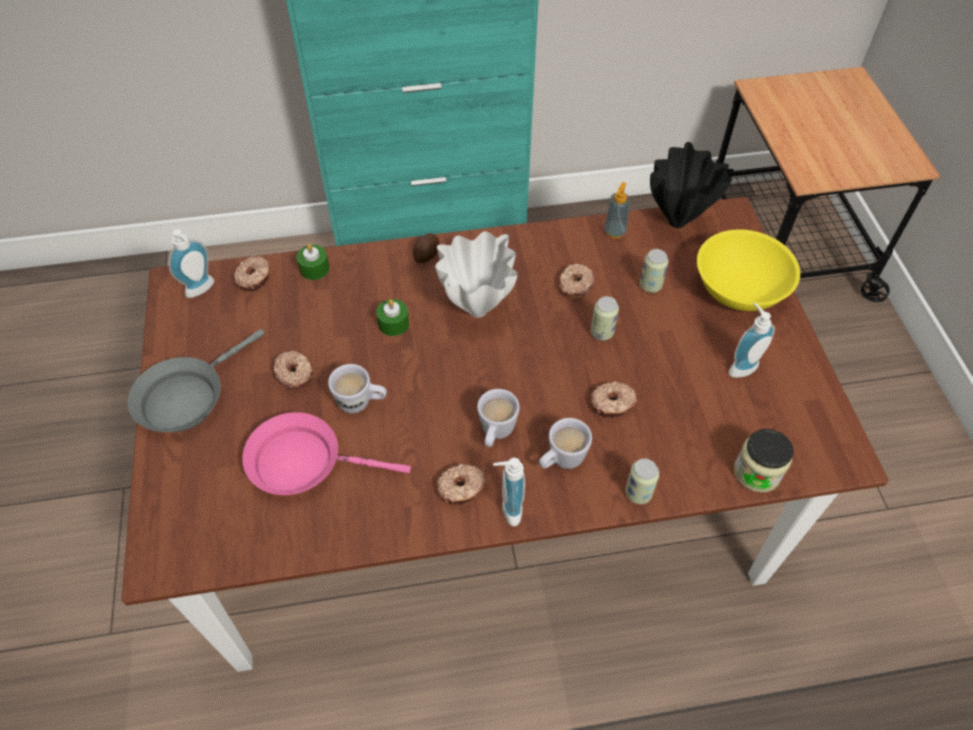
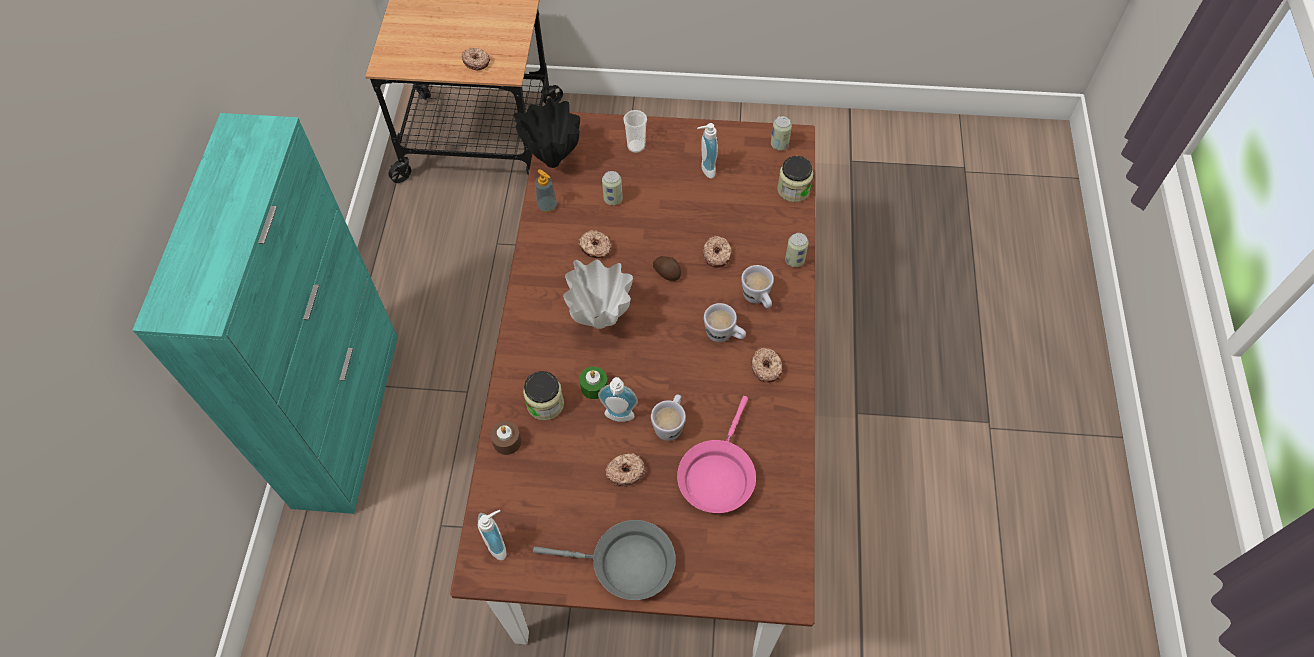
camera: 75 degrees left, 5 degrees up
(187, 397) = (626, 564): grey frying pan -> grey frying pan turned 45 degrees counterclockwise
(254, 278) = (500, 495): donut -> donut (476, 62)
(314, 269) = (507, 441): green candle -> brown candle
(364, 288) = (545, 404): none -> jar
(427, 254) = (523, 347): potato -> potato (667, 272)
(507, 509) = (790, 342): soap dispenser -> soap dispenser (618, 418)
(602, 332) = (649, 243): can -> can (779, 145)
(740, 290) = (636, 146): yellow bowl -> cup

